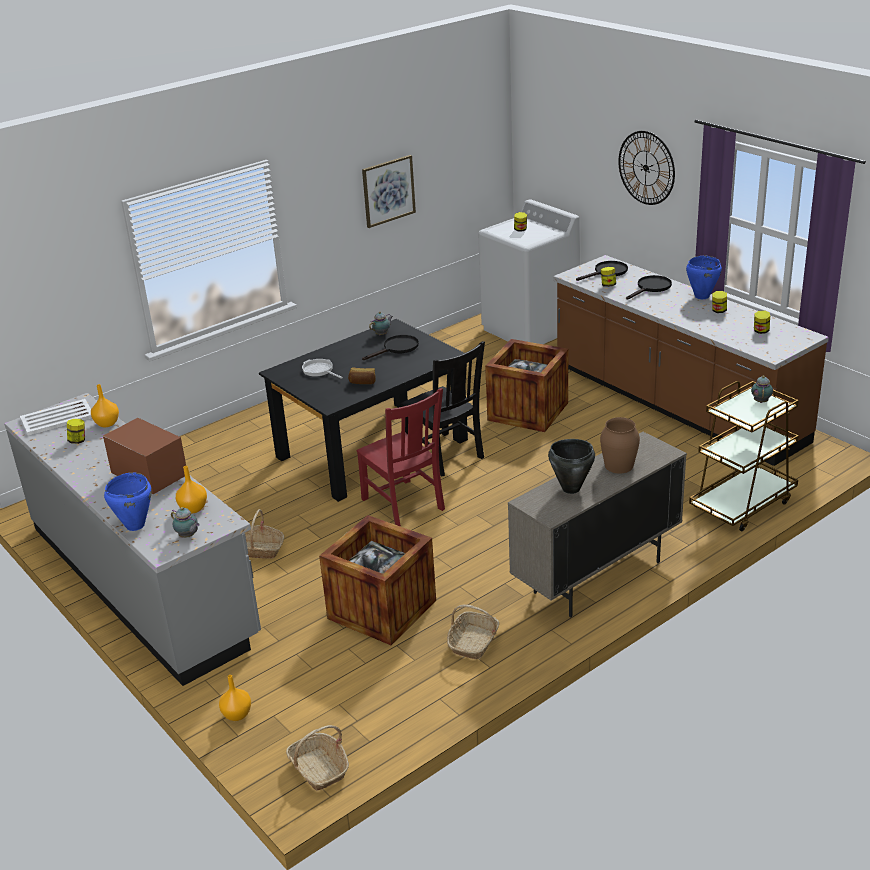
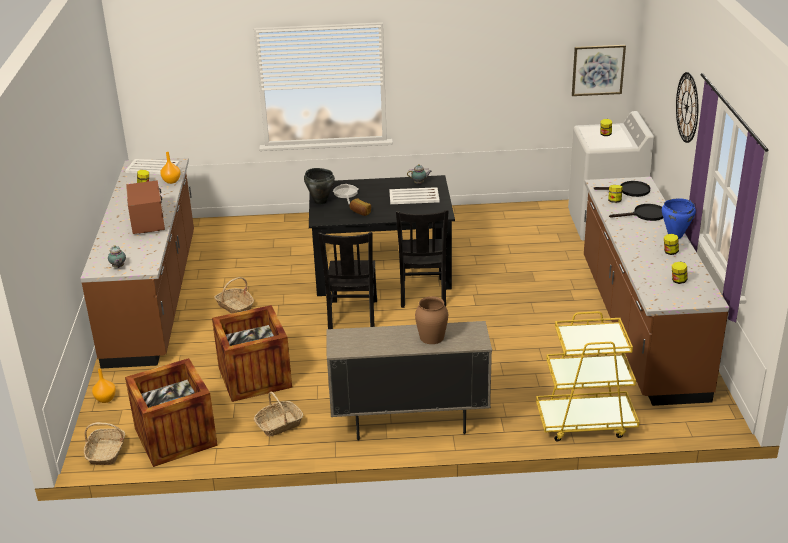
camera: 35 degrees right, 0 degrees up
(134, 525) = (103, 249): blue cooking pot -> none
(142, 581) = (154, 297): grey counter -> brown counter
(193, 509) = (142, 252): orange vase -> none
(388, 191) = (497, 71): picture -> picture (598, 70)
(397, 348) = (414, 197): black frying pan -> white tray
(404, 505) = (352, 316): red chair -> black chair
(528, 411) = (520, 286): crate -> crate (175, 437)
(570, 488) = (377, 338): black cooking pot -> black cooking pot (320, 201)
(742, 504) = (585, 422): brown cart -> yellow cart
(761, 401) = (608, 336): teapot -> none

